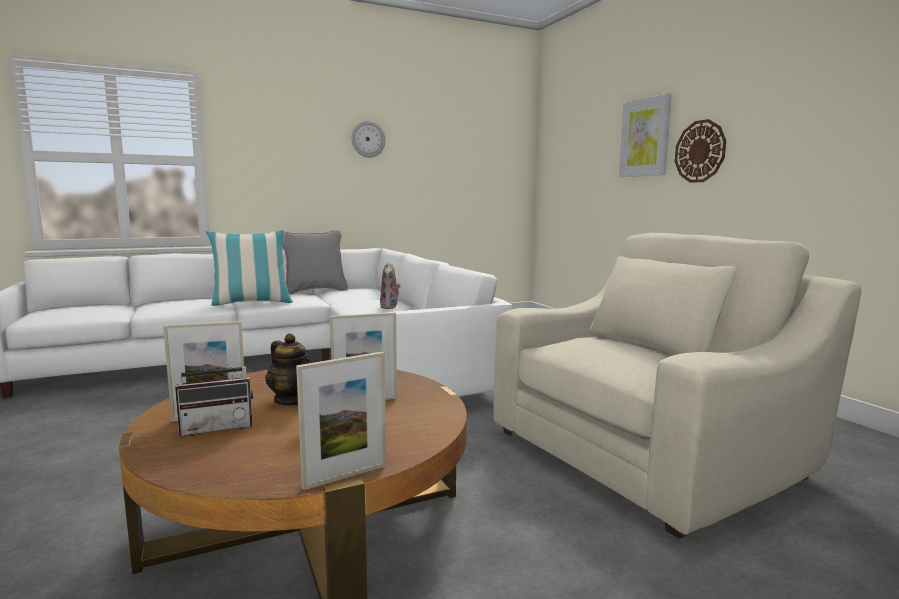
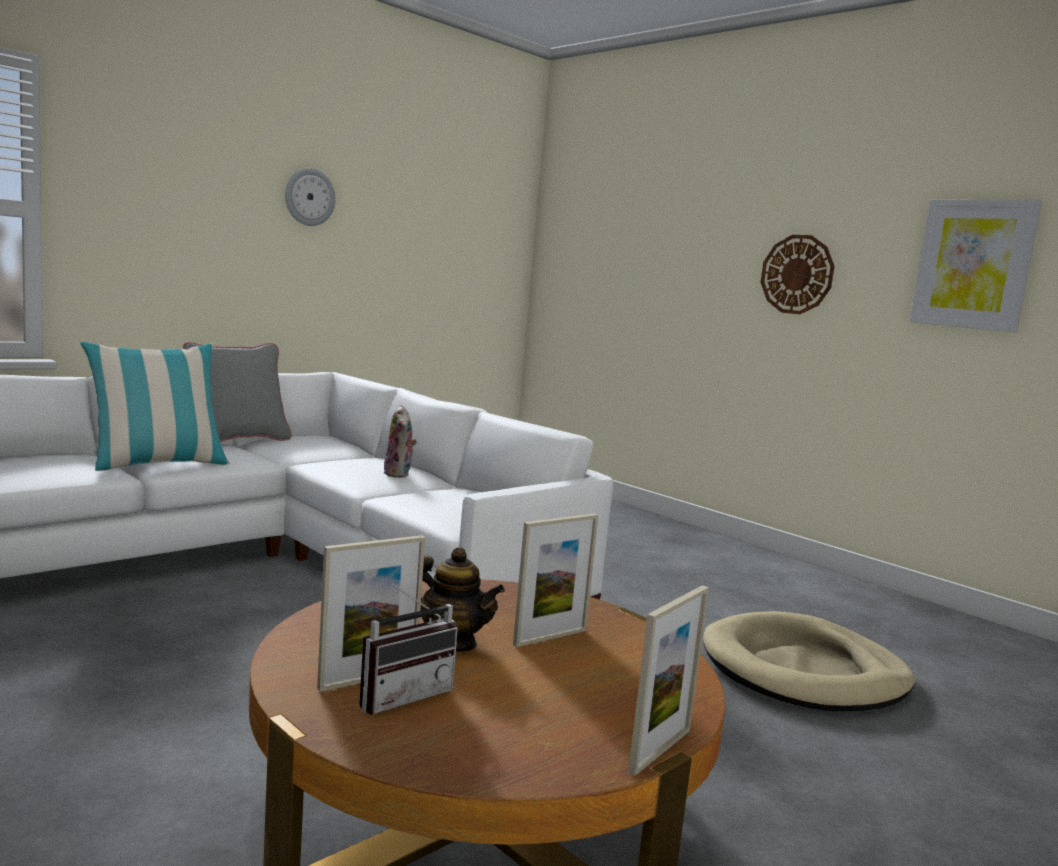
camera: 20 degrees left, 0 degrees up
(645, 137) = (717, 244): picture -> picture (973, 264)
(648, 451) = (804, 671): beige armchair -> beige dog bed

